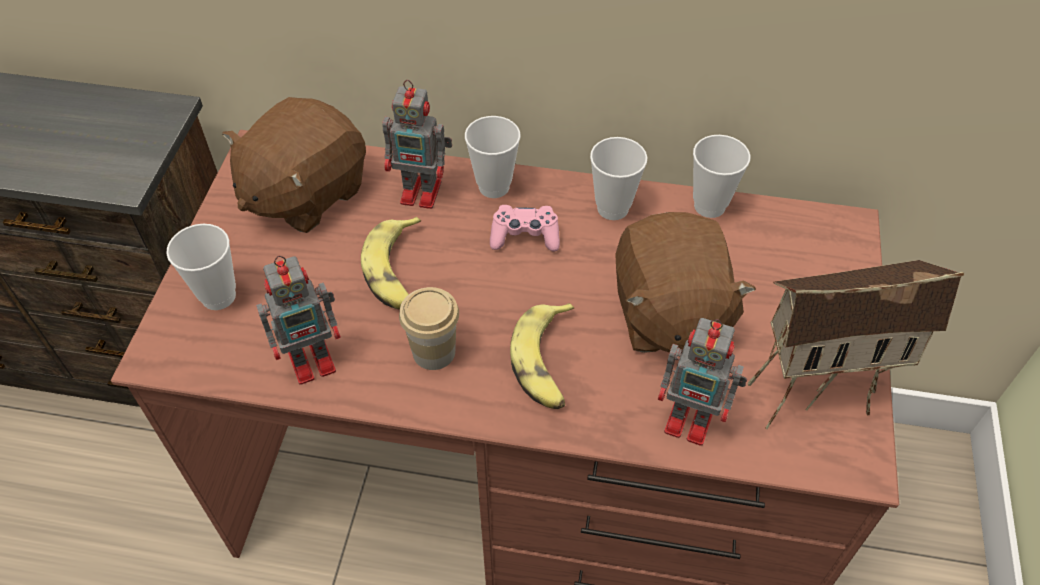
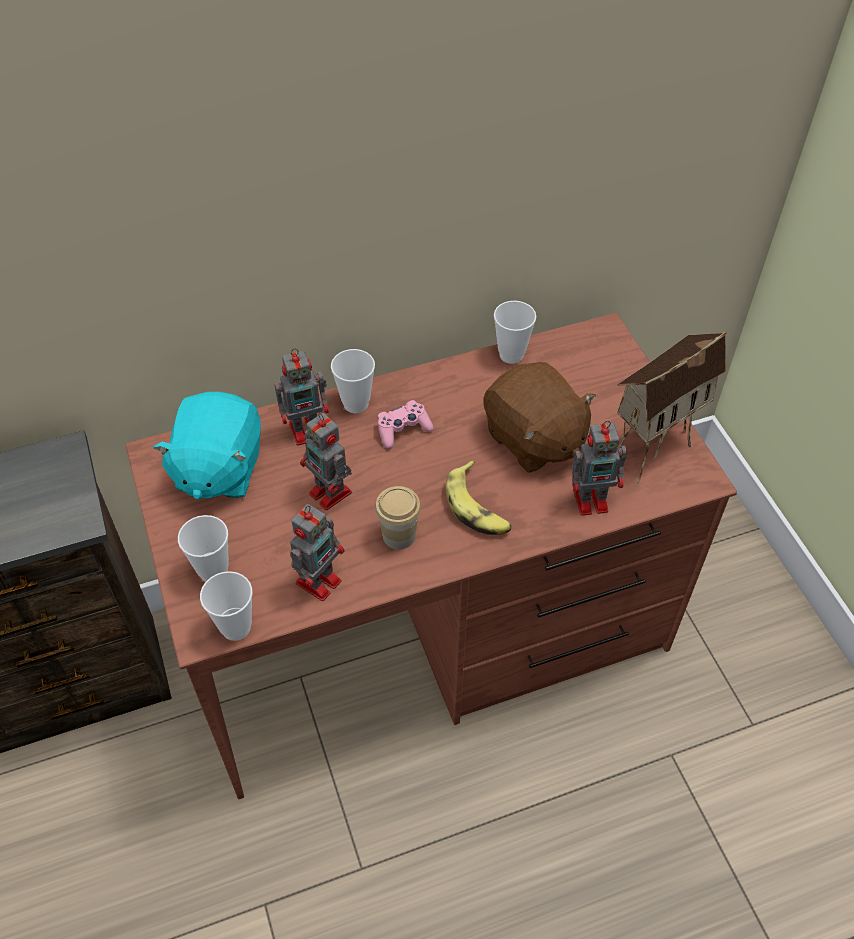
camera: 30 degrees left, 0 degrees up
(304, 193) = (218, 469): brown plush toy -> turquoise plush toy
(396, 272) = (331, 494): banana -> toy robot
(612, 208) = (449, 384): cup -> cup (236, 627)

